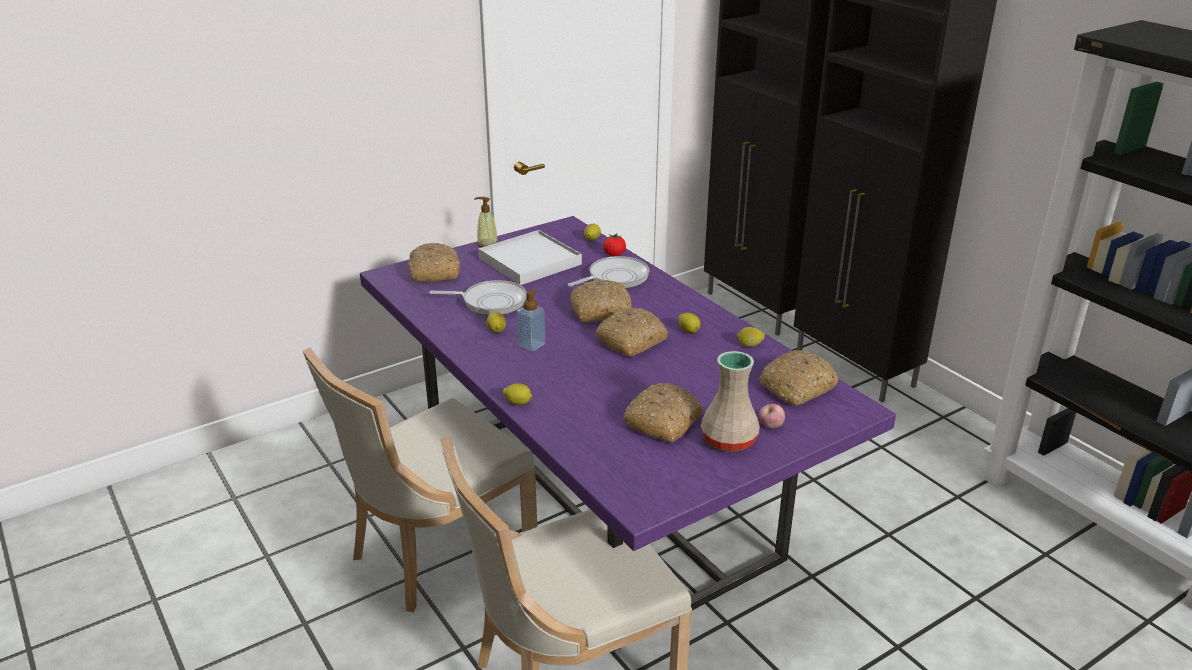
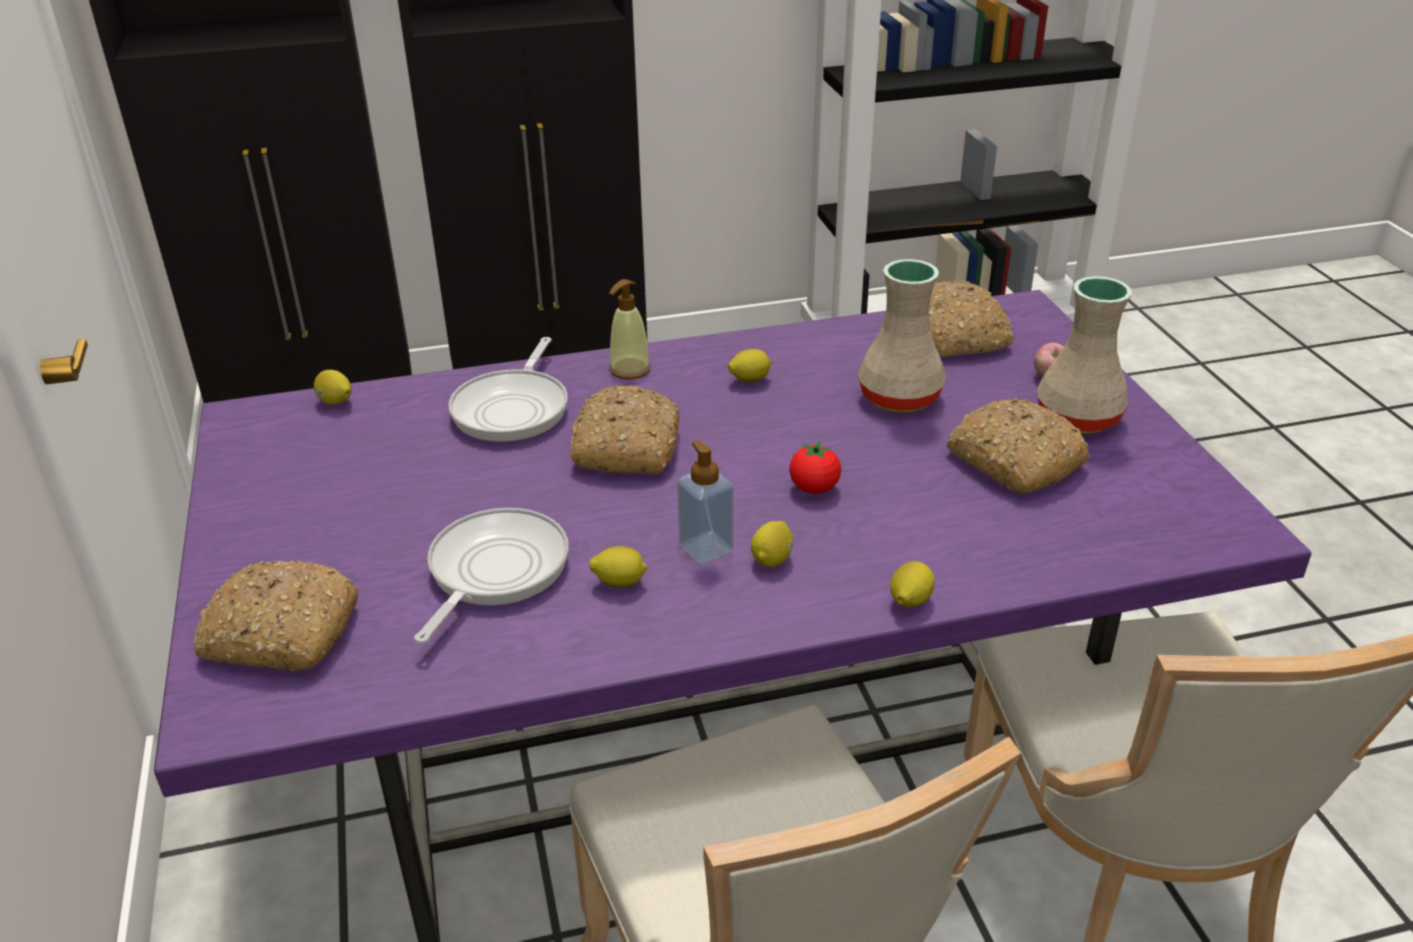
camera: 70 degrees left, 5 degrees up
(487, 243) = (215, 532): soap dispenser -> soap dispenser (629, 370)
(530, 261) = (358, 490): white tray -> none
(614, 255) = (423, 391): tomato -> tomato (814, 488)
(615, 278) = (513, 408): frying pan -> frying pan turned 150 degrees counterclockwise
(632, 340) = (751, 438): bread -> none
(704, 377) = (897, 397): none -> beige vase
(749, 345) = (823, 341): lemon -> lemon (772, 559)

